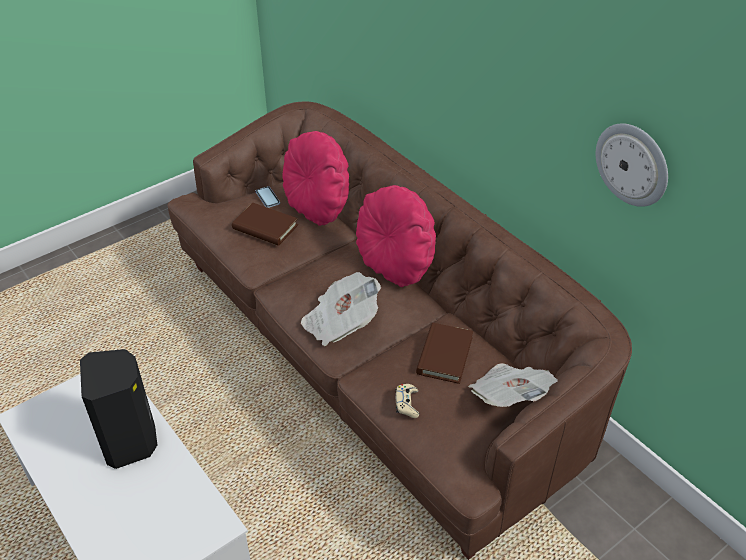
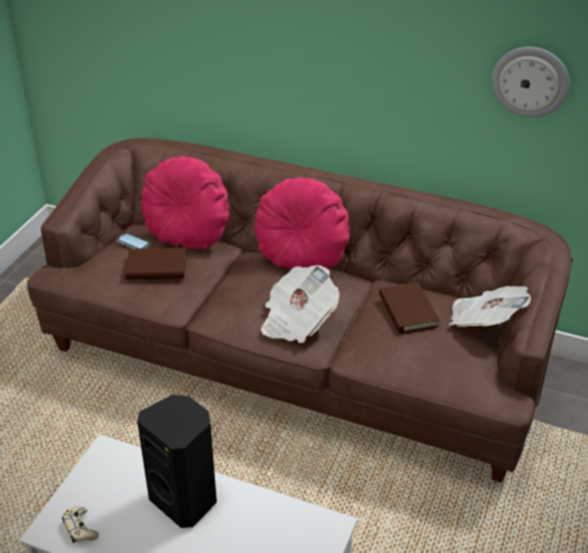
camera: 30 degrees left, 5 degrees down
(407, 404) = (411, 359): beige game controller -> beige game controller (80, 528)

